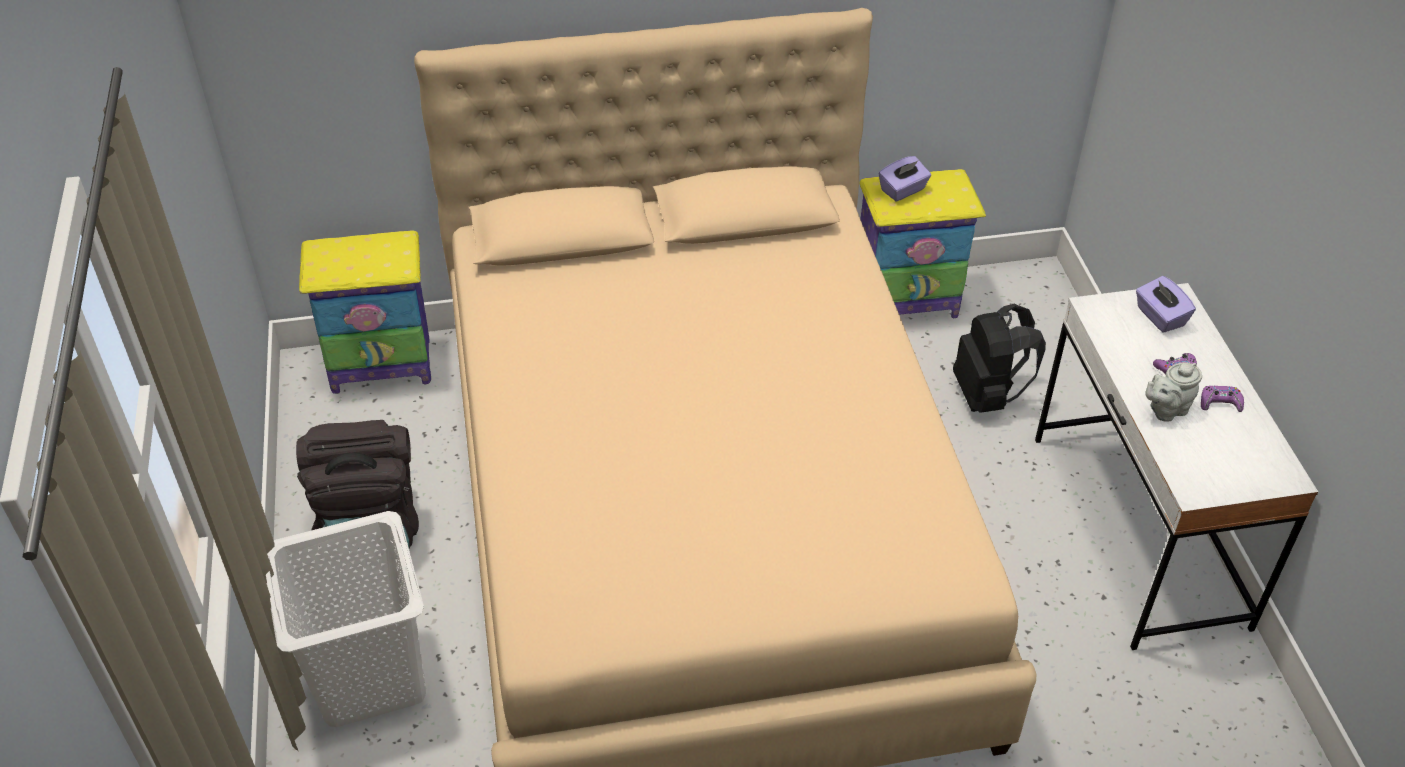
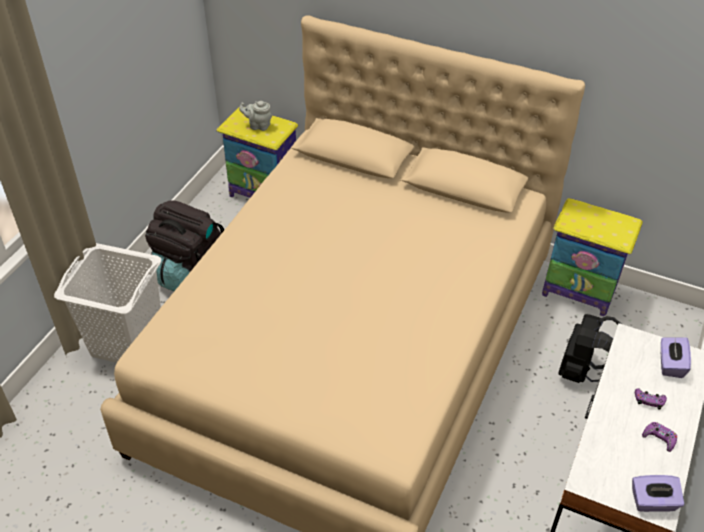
camera: 35 degrees right, 0 degrees up
(903, 190) = (588, 215): purple tissue box -> purple tissue box (653, 502)
(1165, 410) = (616, 423): grey teapot -> grey teapot (258, 126)

